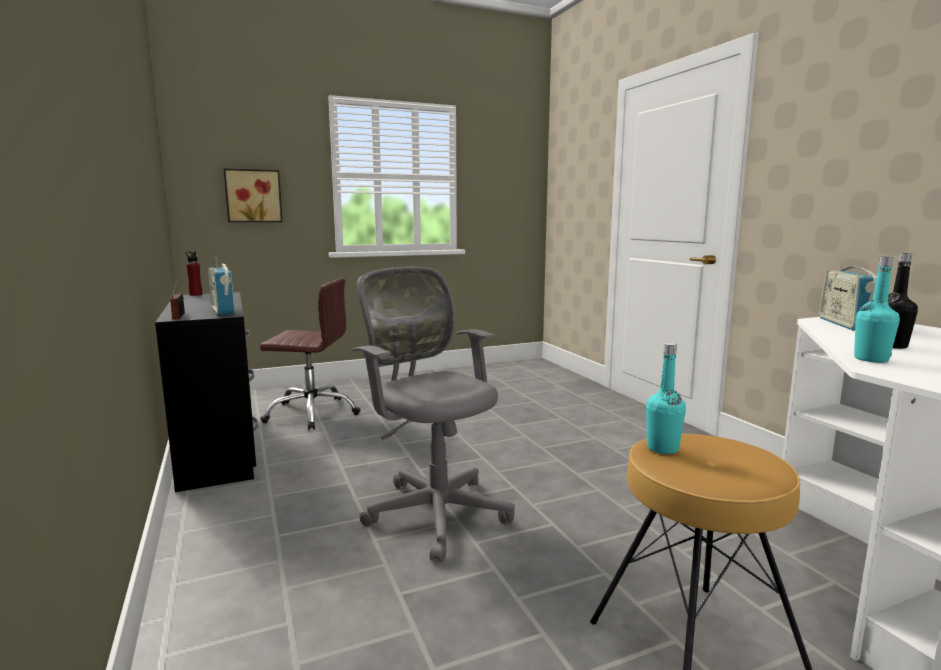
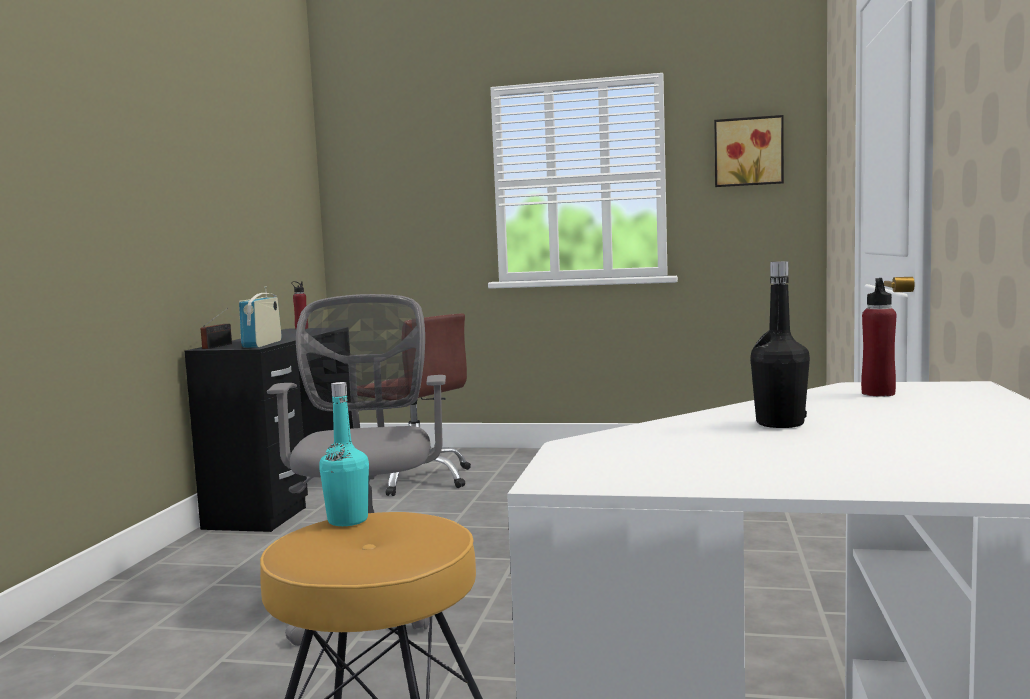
camera: 35 degrees right, 5 degrees down
(253, 196) = (405, 216): picture -> picture (748, 152)
(844, 324) = (878, 393): radio -> red bottle
(871, 359) = (644, 434): turquoise bottle -> none

